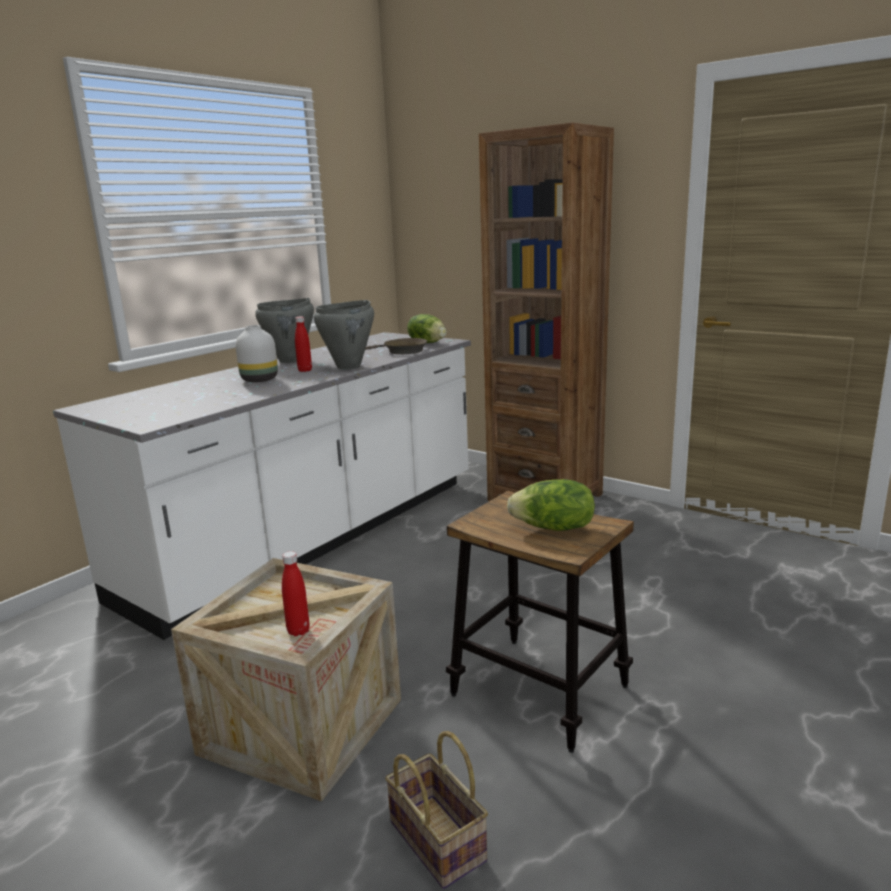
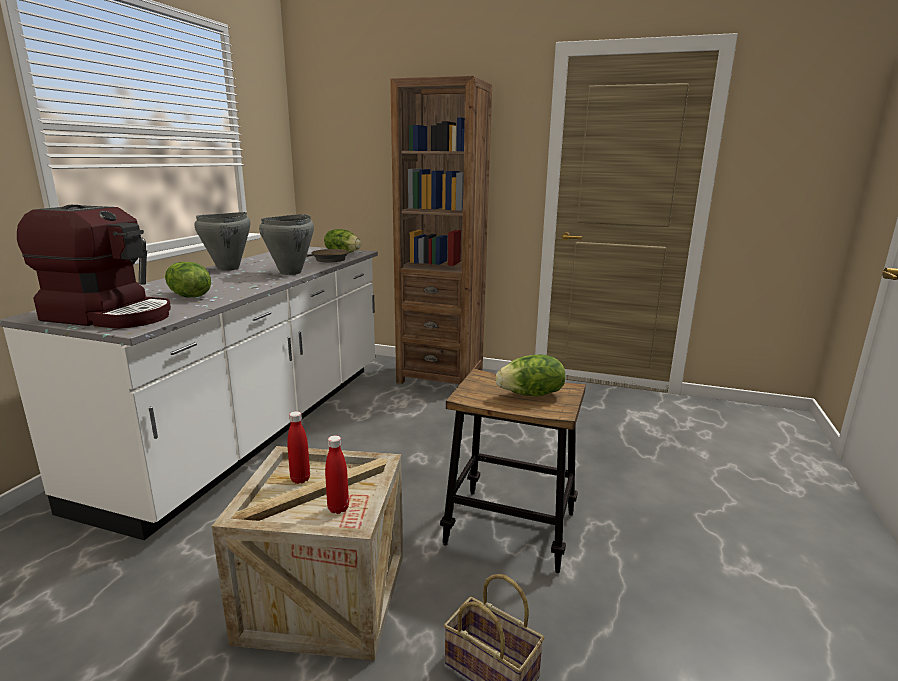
camera: 20 degrees left, 0 degrees up
(142, 410) = (111, 315): none -> coffee machine
(225, 392) = (188, 296): none -> lettuce
(259, 380) = (213, 285): white vase -> none
(305, 370) = (251, 276): red bottle -> red bottle (300, 479)

